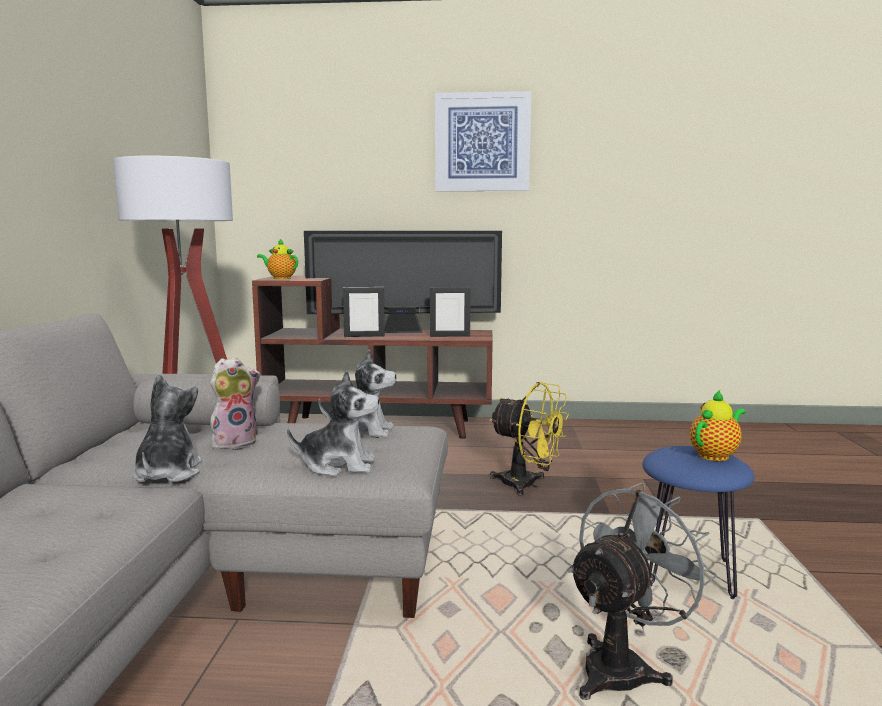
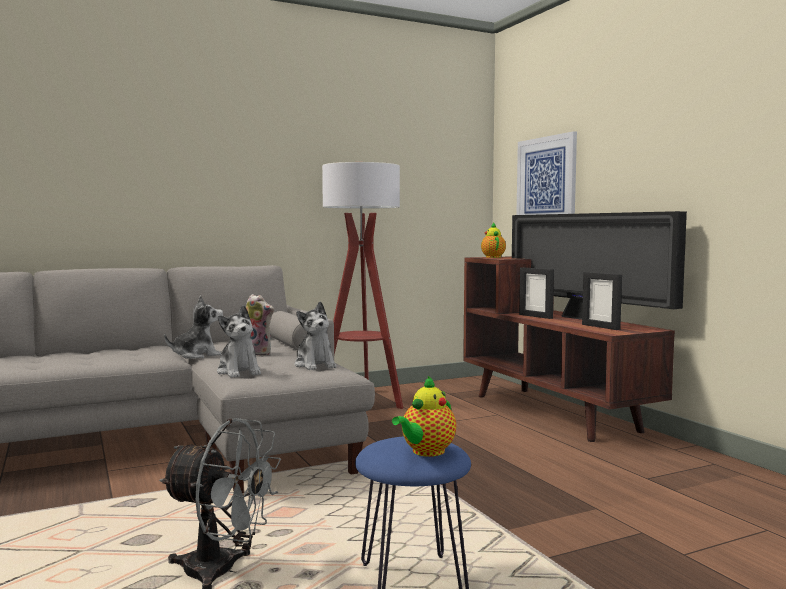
camera: 60 degrees right, 5 degrees down
(482, 142) = (678, 110): picture -> picture (546, 181)
(527, 485) = (518, 485): yellow fan -> none
(715, 455) = (426, 452): teapot -> teapot turned 105 degrees clockwise

